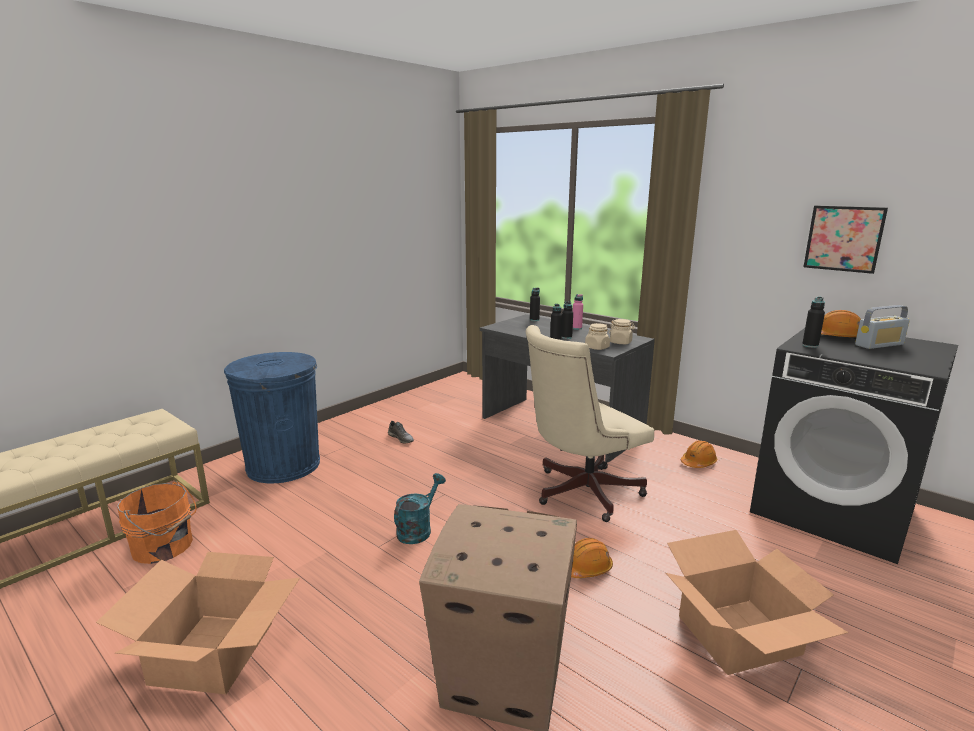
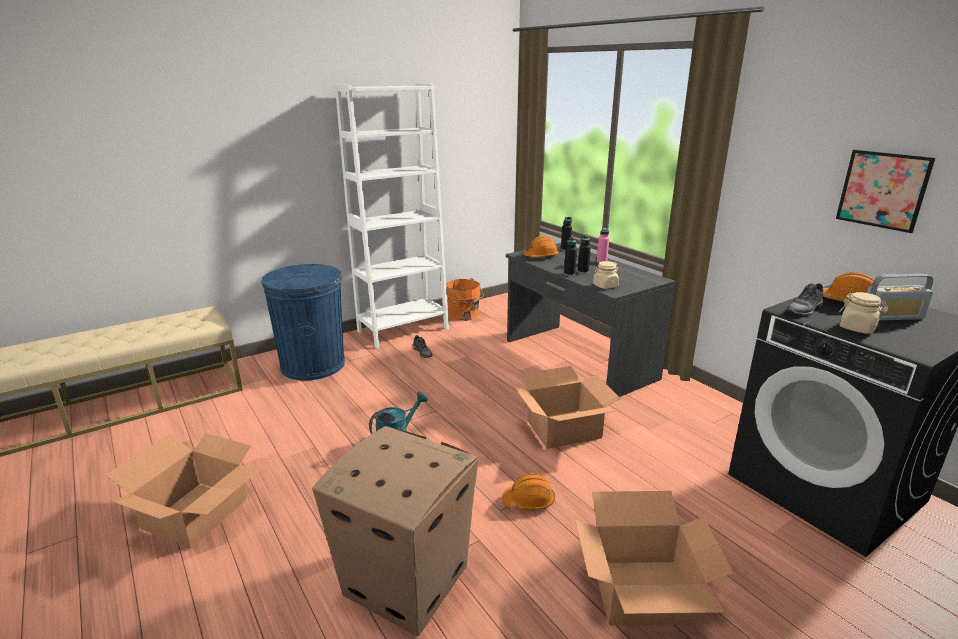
camera: 15 degrees right, 5 degrees up
(164, 547) = (195, 423): orange bucket -> orange bucket (464, 315)
(369, 419) = (403, 330): none -> white bookcase
(580, 493) = (562, 428): beige office chair -> cardboard box
(621, 342) = (635, 282): beige jar -> beige jar (857, 328)
(698, 463) = (702, 415): orange hard hat -> orange hard hat (541, 256)
(810, 345) = (805, 310): black bottle -> grey shoe

